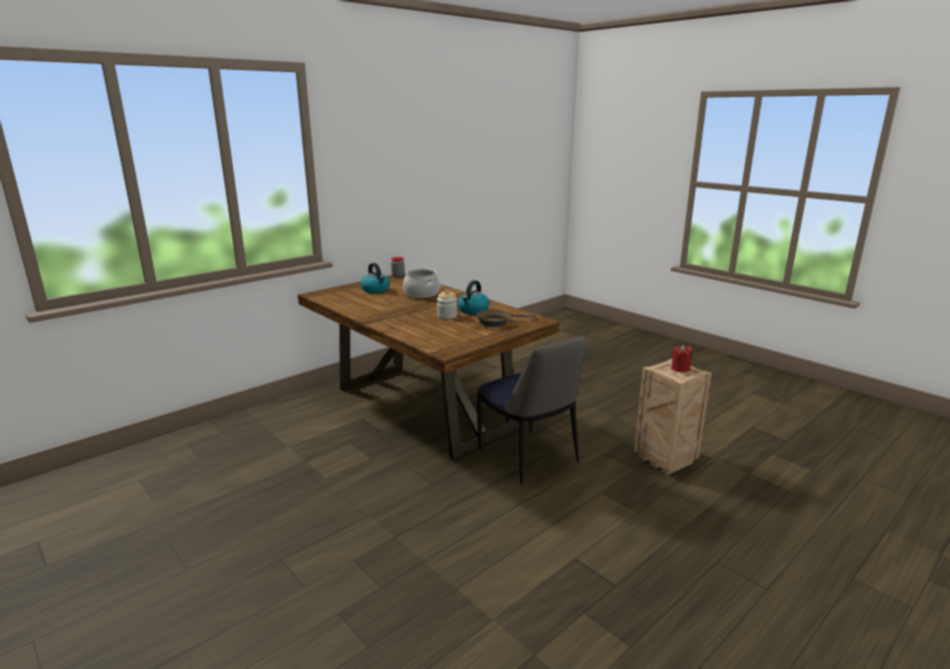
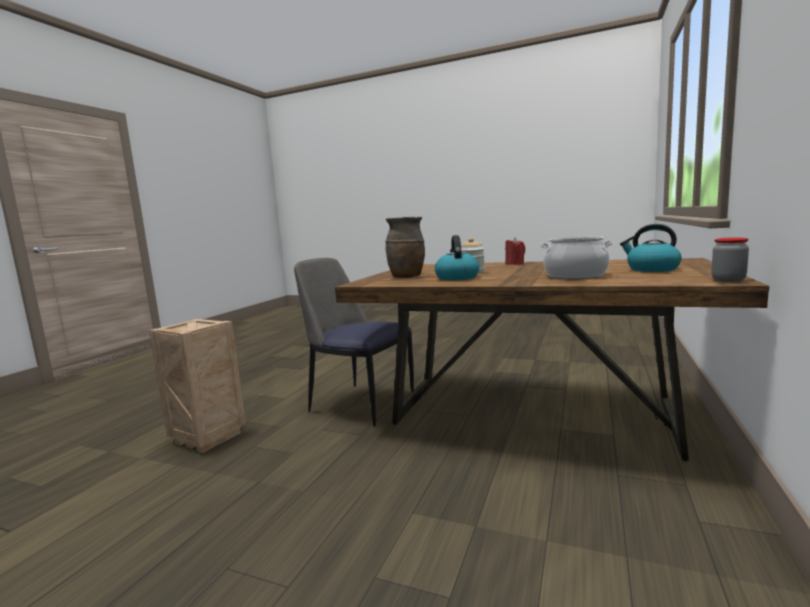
camera: 155 degrees right, 10 degrees down
(497, 322) = (407, 277): brown frying pan -> brown vase
(680, 369) = (185, 326): red candle -> red candle (515, 263)

